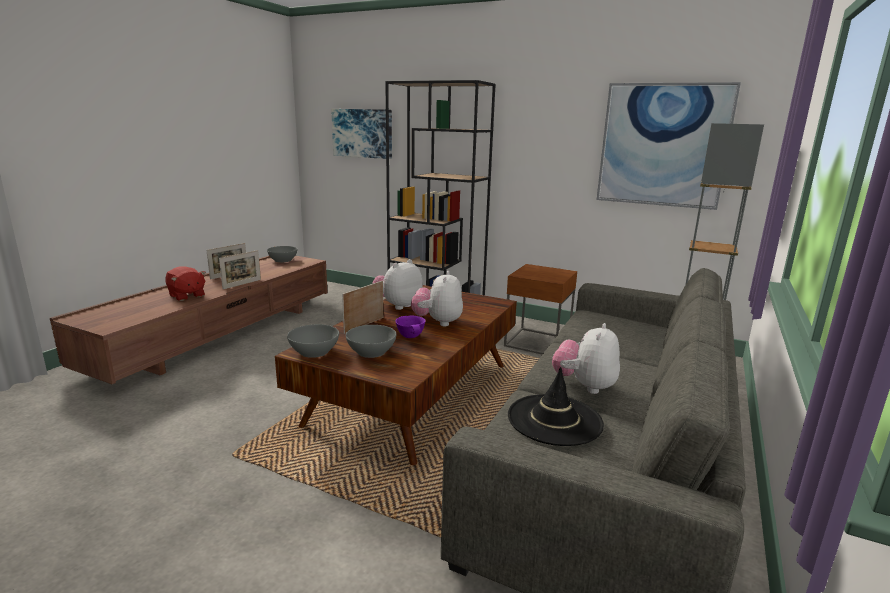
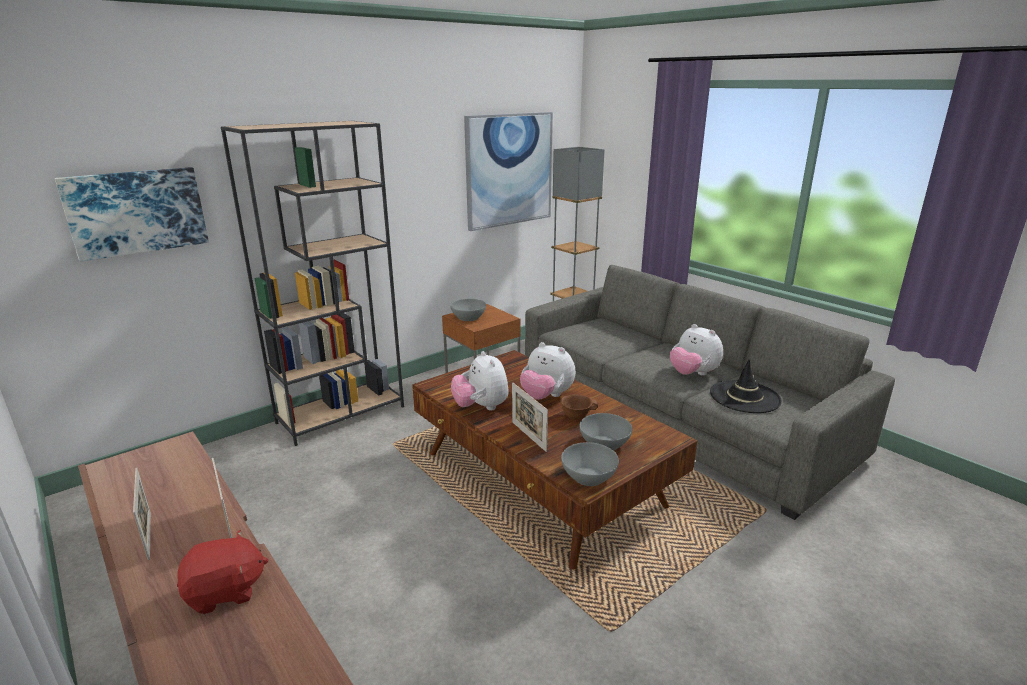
camera: 65 degrees left, 5 degrees up
(282, 260) = (132, 469): grey bowl -> grey bowl (468, 317)
(411, 336) = (576, 416): purple bowl -> brown bowl

